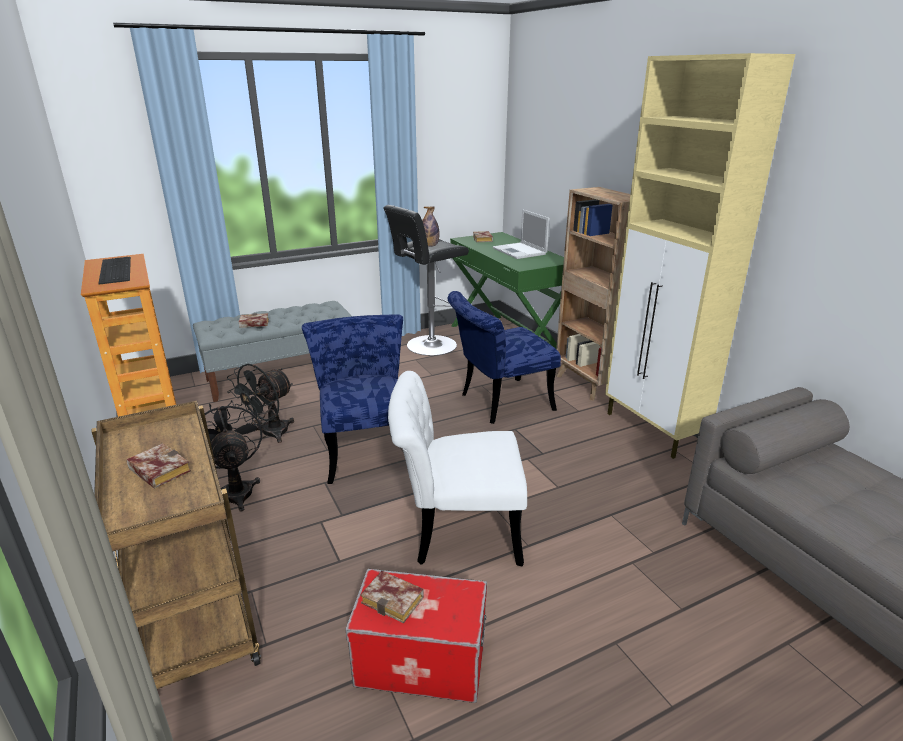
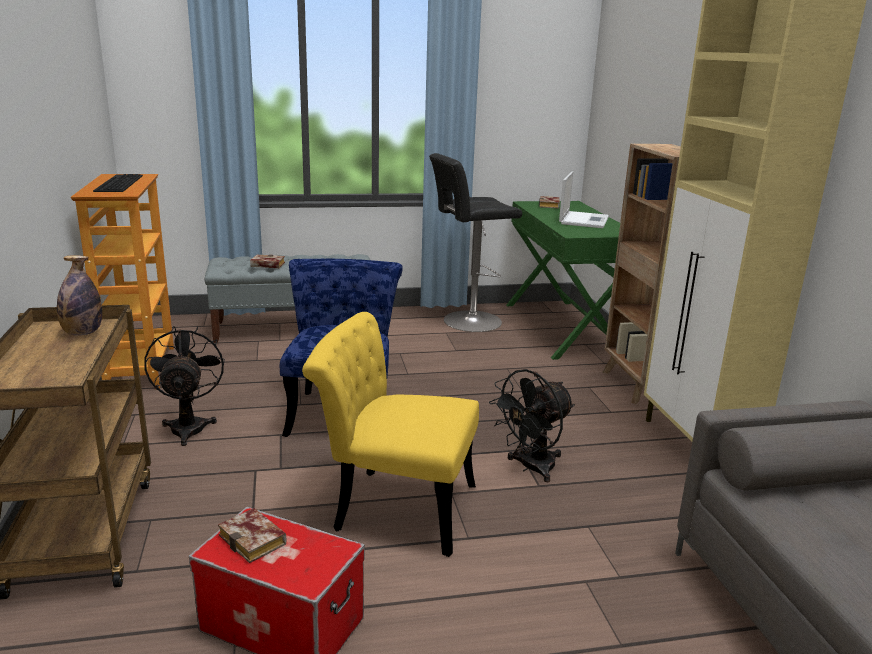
camera: 15 degrees right, 5 degrees down
(157, 471) = (54, 357): book -> none
(269, 434) = (250, 381): black fan -> black fan (530, 468)
(429, 246) = (477, 204): bottle -> bottle (82, 333)
(455, 531) = (393, 506): white chair -> yellow chair
(499, 403) = (517, 389): blue chair -> none
(520, 251) = (584, 220): laptop -> laptop turned 150 degrees counterclockwise

